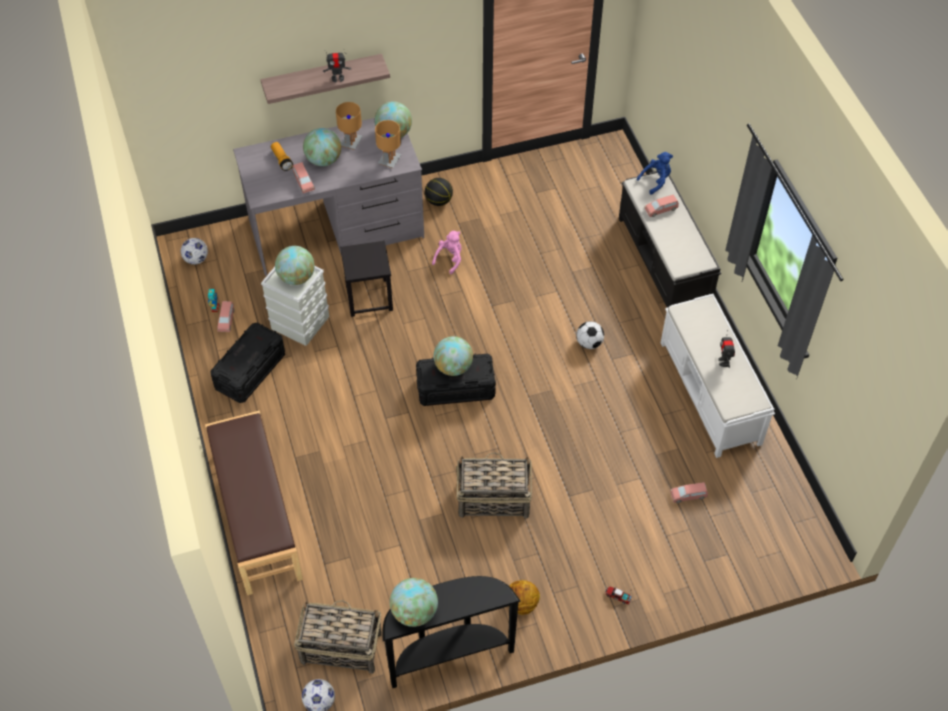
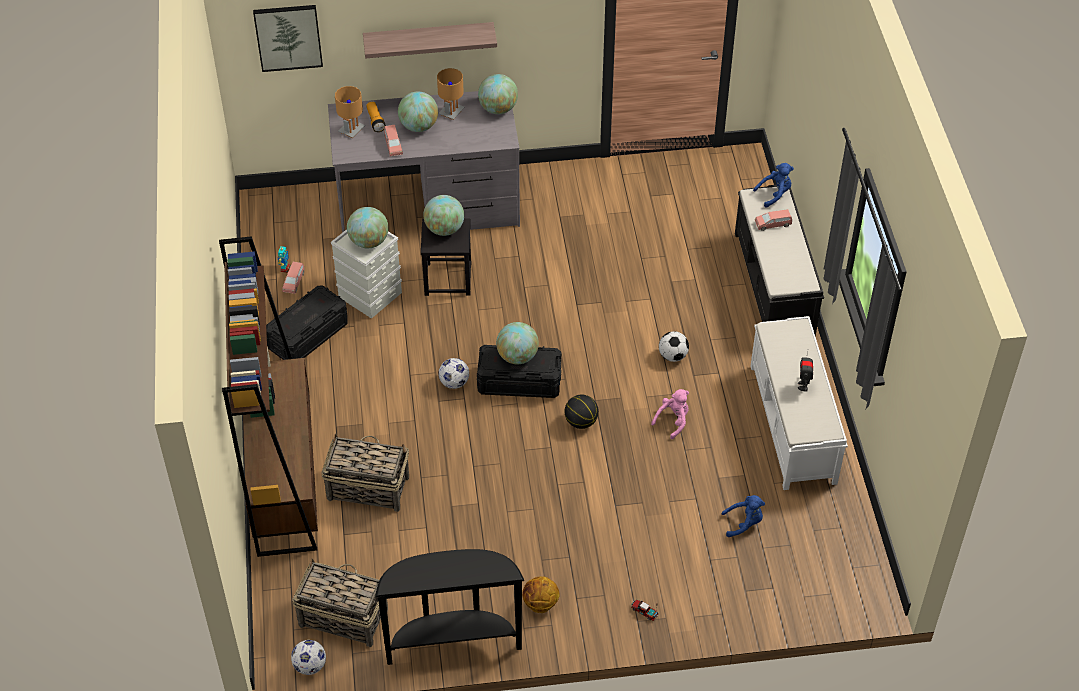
camera: 10 degrees right, 5 degrees down
(190, 92) = (288, 37): none -> picture
(196, 259) = (275, 218): football -> football (454, 382)
(256, 516) = (284, 478): brown bench -> brown bookcase
(337, 78) = (442, 41): toy robot -> none
(390, 160) = (487, 135): brown table lamp -> brown table lamp (352, 130)
(414, 612) = (413, 574): globe -> globe (444, 229)
(438, 201) = (543, 191): basketball -> basketball (581, 422)
(450, 259) = (542, 251): pink plush toy -> pink plush toy (673, 421)
(492, 499) = (533, 496): basket -> basket (367, 487)
(688, 495) = (744, 523): pink toy car -> blue plush toy

